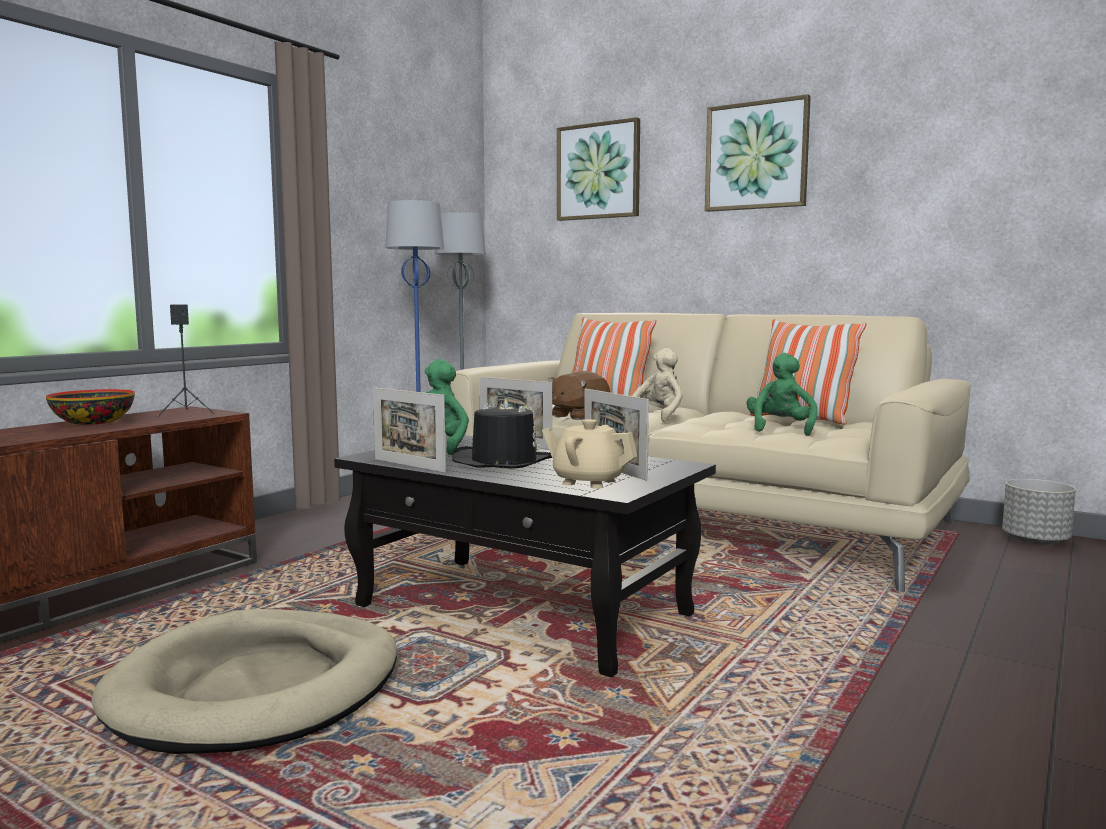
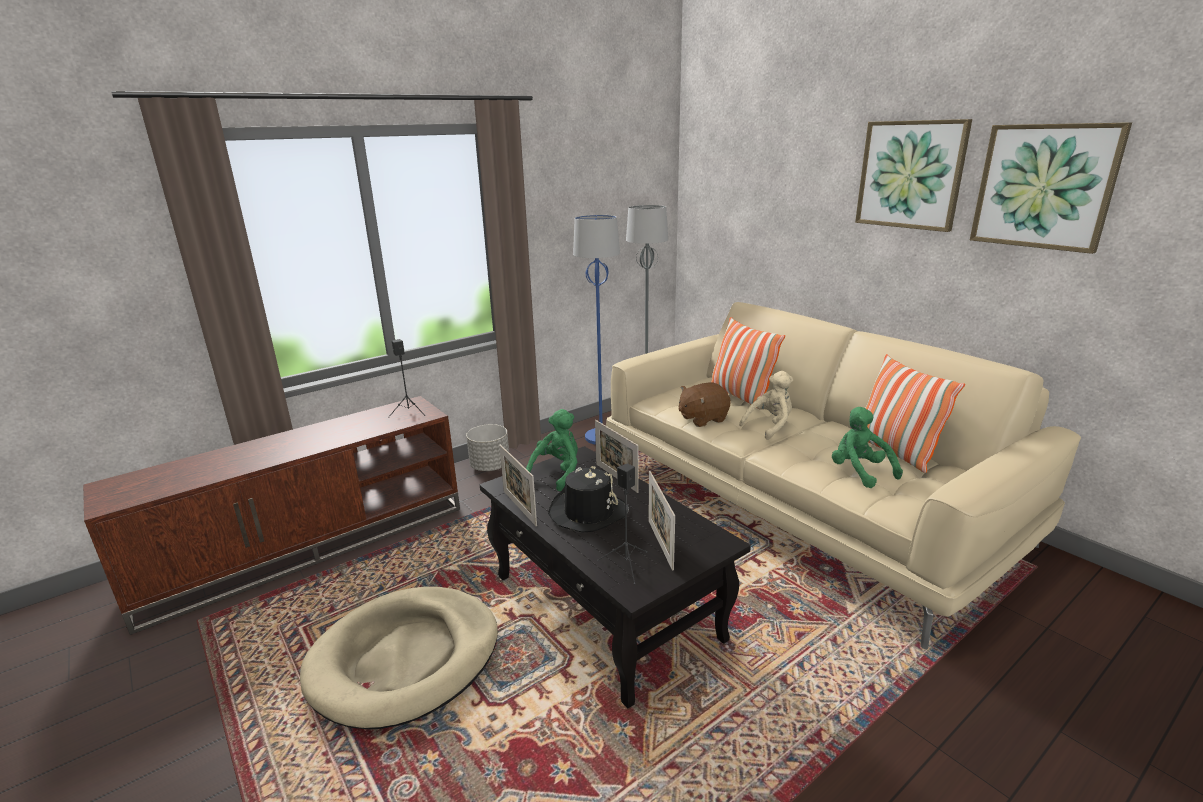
camera: 20 degrees right, 15 degrees up
(93, 422) = (346, 423): bowl -> none
(588, 482) = (626, 565): beige teapot -> black speaker
(598, 171) = (769, 169): picture -> picture (1044, 186)
(780, 429) = (859, 472): green plush toy -> green plush toy turned 60 degrees counterclockwise
(1035, 541) = (1113, 593): grey planter -> grey planter (490, 466)

